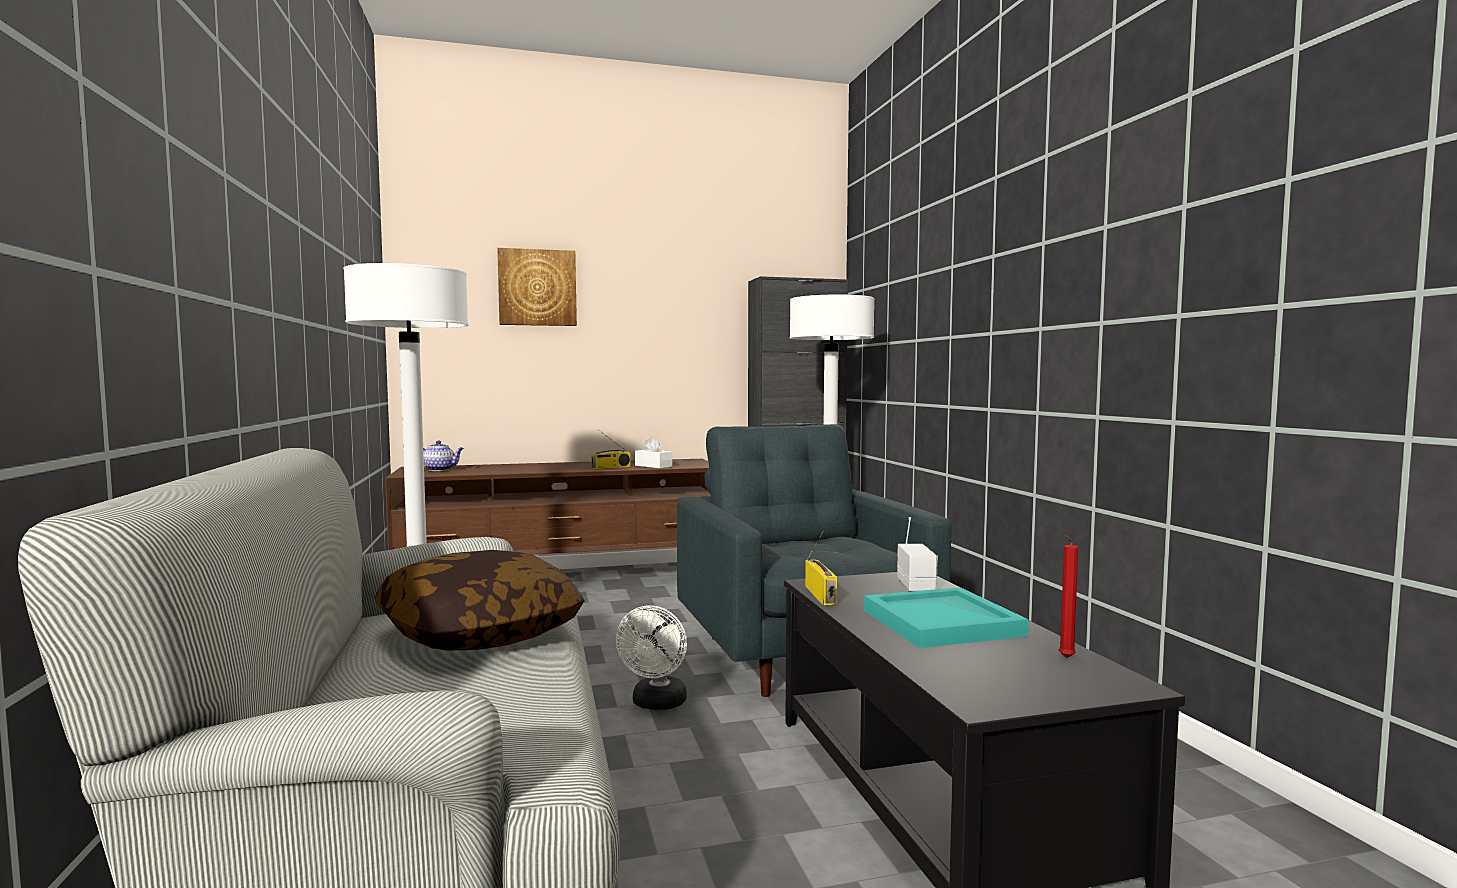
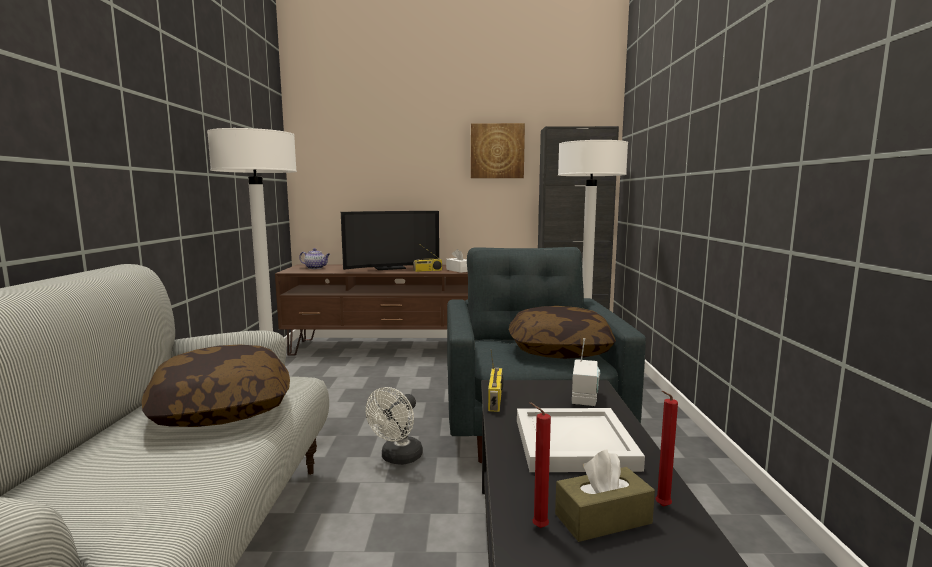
camera: 15 degrees right, 5 degrees up
(537, 288) = (385, 140): picture -> picture (497, 151)
(552, 467) = (389, 268): none -> television
(843, 548) = (559, 350): none -> pillow
(942, 622) = (575, 443): turquoise tray -> white tray
(968, 684) = (537, 527): none -> red candle
(1021, 672) = (603, 519): none -> brown tissue box

